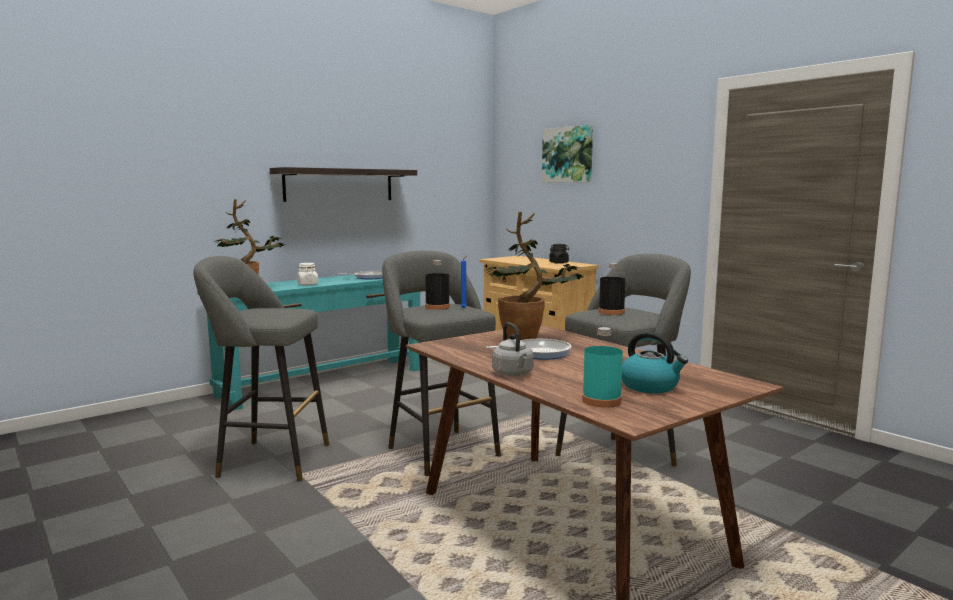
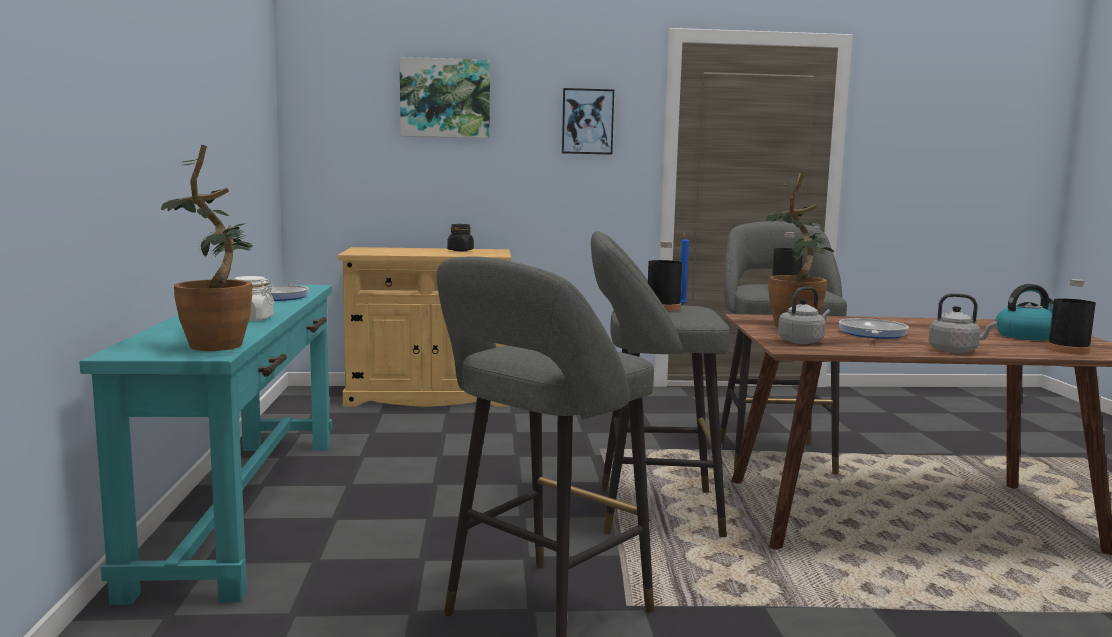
camera: 55 degrees left, 0 degrees up
(339, 185) = (185, 124): shelf -> none
(462, 344) = (802, 341): none -> grey kettle
(601, 401) = (1068, 350): turquoise bottle -> black bottle
(653, 166) = (587, 121): none -> picture

